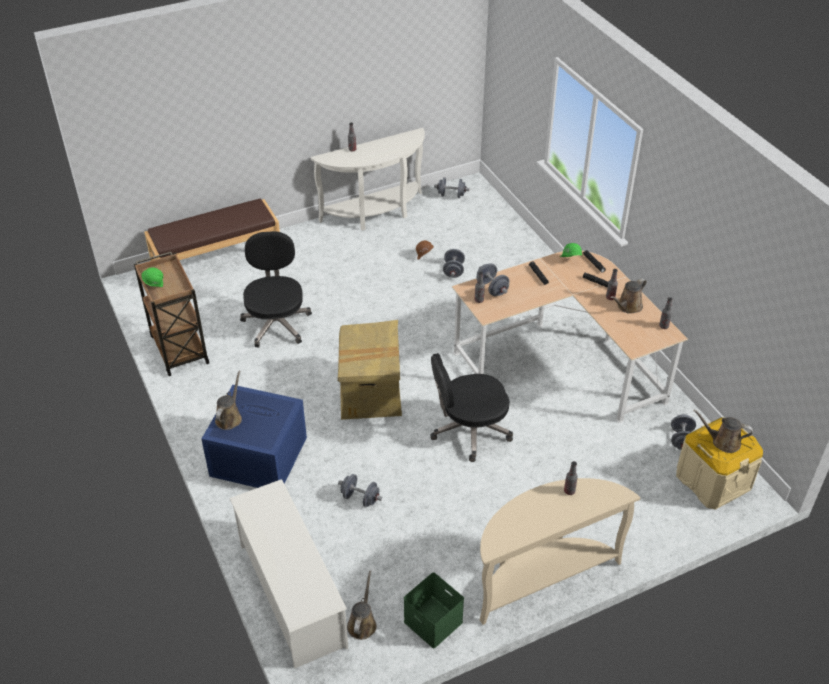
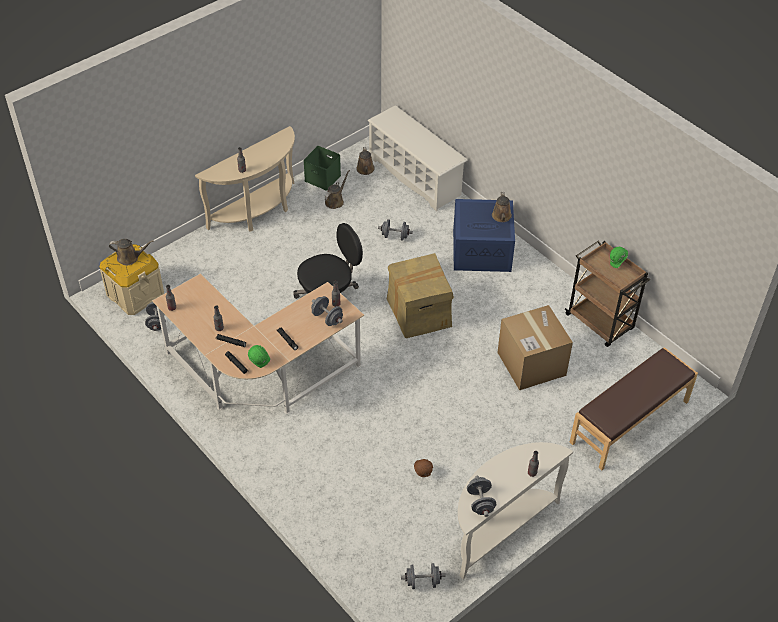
camera: 165 degrees right, 5 degrees up
(276, 323) = (531, 364): black office chair -> cardboard box
(453, 271) = (386, 461): grey dumbbell -> grey dumbbell (480, 502)
(628, 307) = (203, 322): brown watering can -> brown watering can (335, 201)

